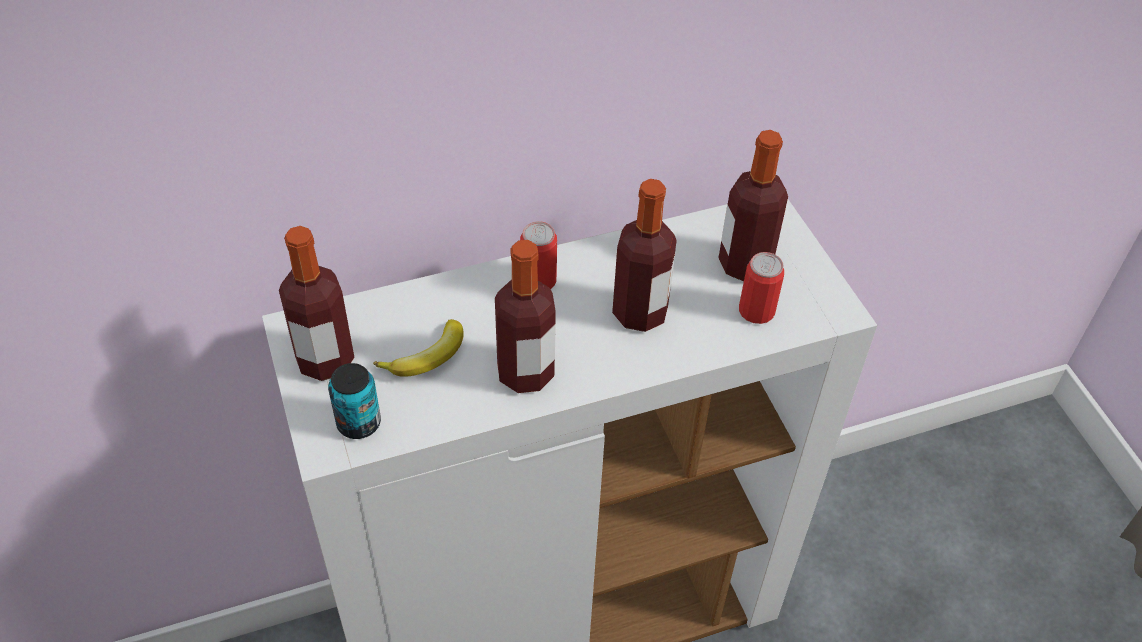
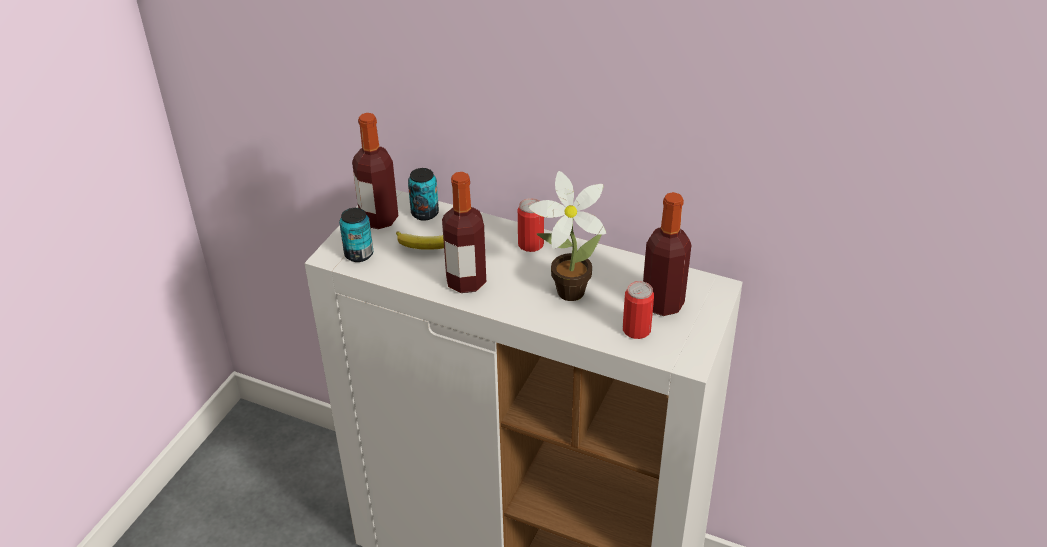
camera: 45 degrees right, 10 degrees down
(372, 317) = (425, 213): none -> can
(640, 313) = (565, 291): bottle -> potted plant

